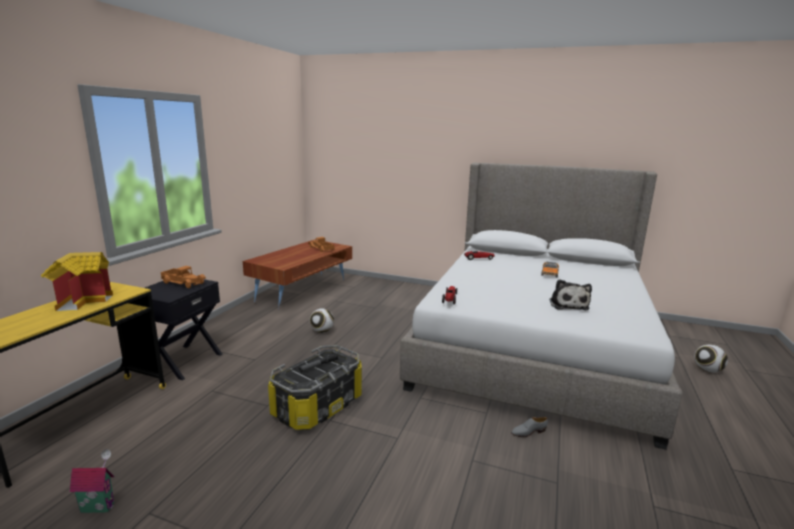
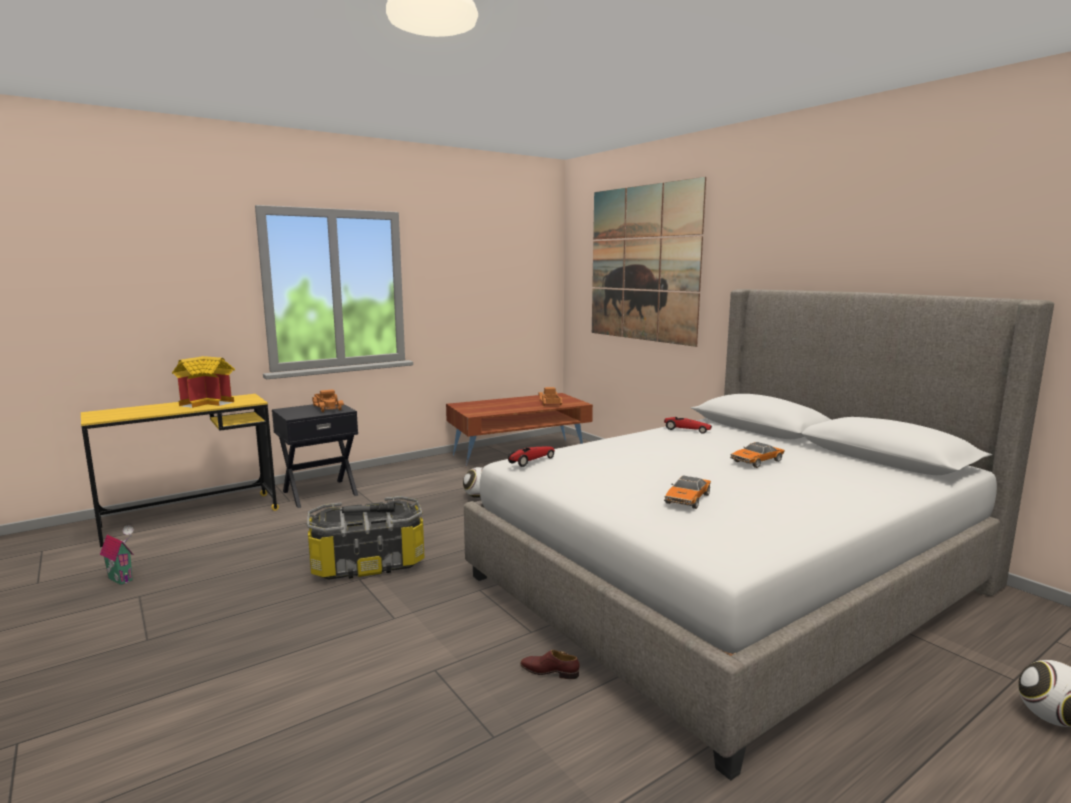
camera: 35 degrees right, 5 degrees down
(384, 142) = (643, 264): none -> picture
(528, 432) = (549, 671): grey shoe -> brown shoe
(568, 304) = (687, 499): plush toy -> toy car

